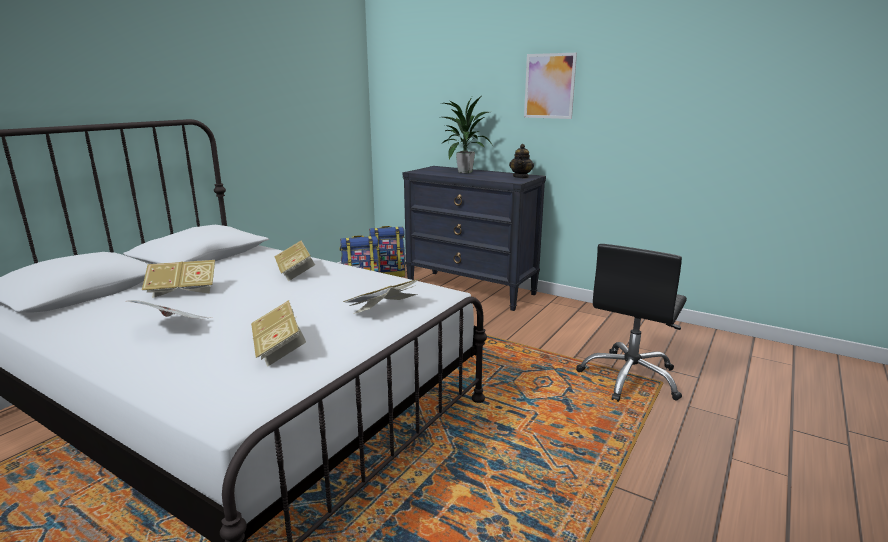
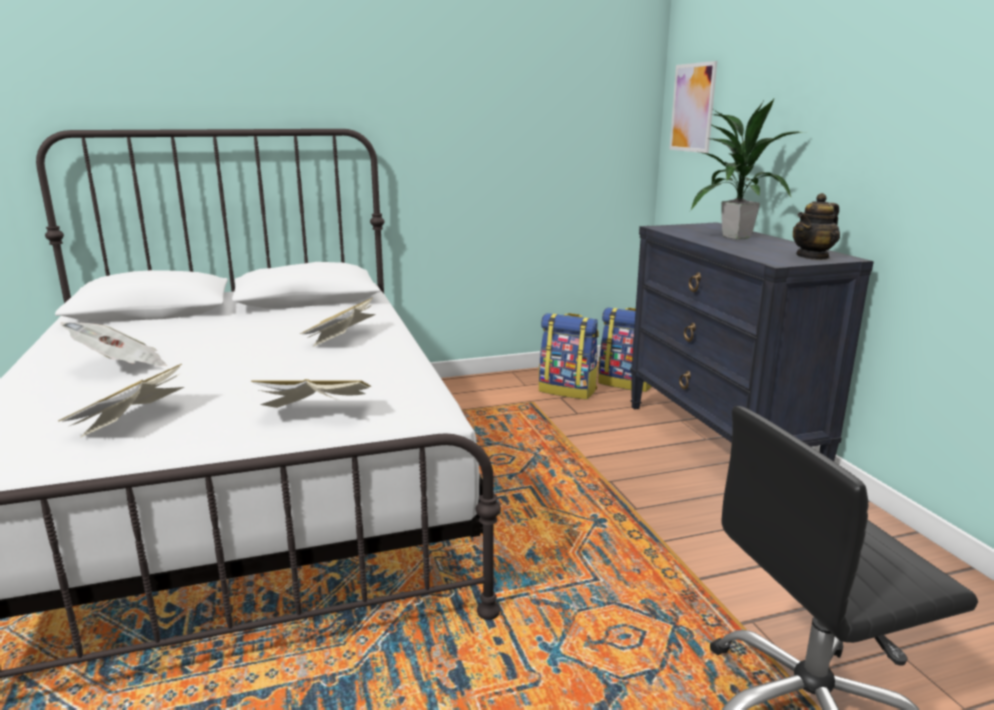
camera: 40 degrees right, 0 degrees up
(183, 291) = (210, 331): book -> none
(549, 86) = (908, 80): picture -> picture (692, 108)

